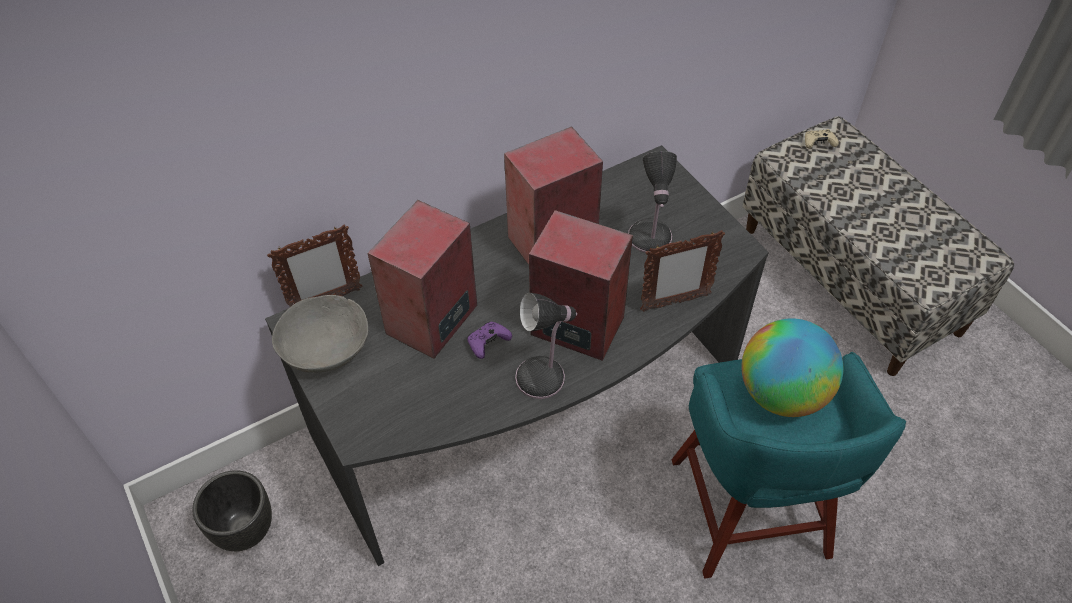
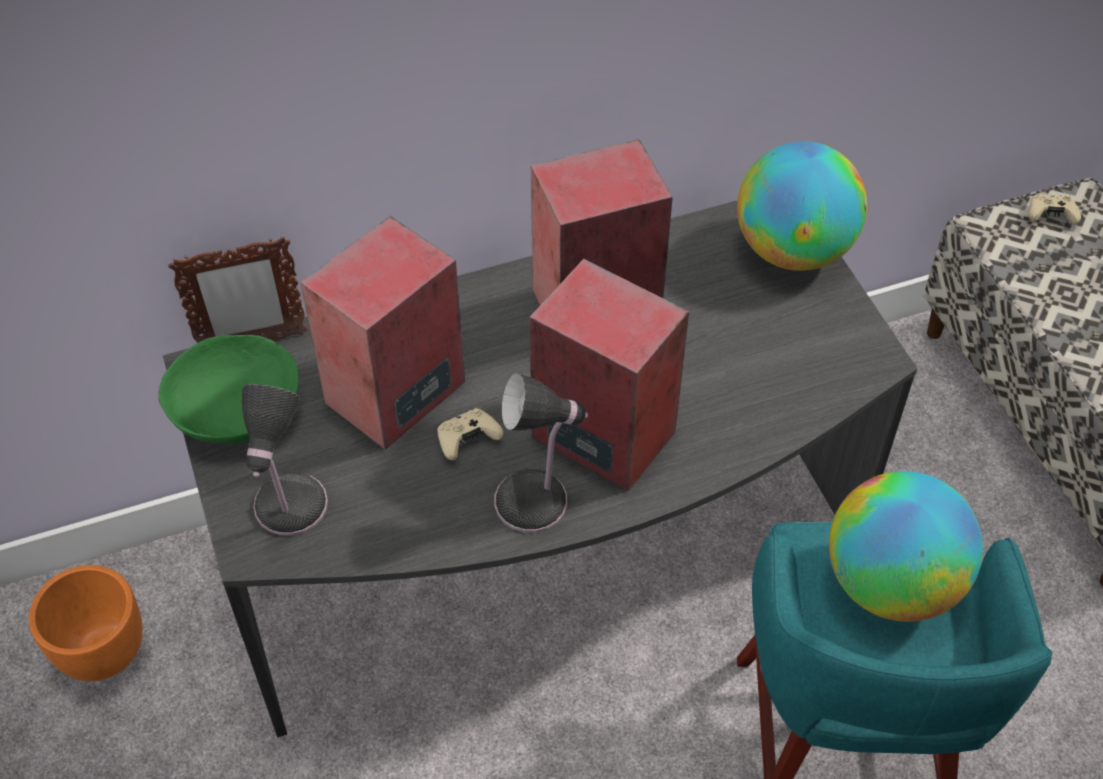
camera: 10 degrees right, 0 degrees up
(245, 530) = (104, 654): black planter -> orange planter
(325, 348) = (236, 410): grey bowl -> green bowl
(488, 343) = (467, 439): purple game controller -> beige game controller
(649, 239) = (741, 323): table lamp -> table lamp (288, 509)
(672, 187) = (793, 250): none -> globe
(674, 303) = (755, 422): picture frame -> none

